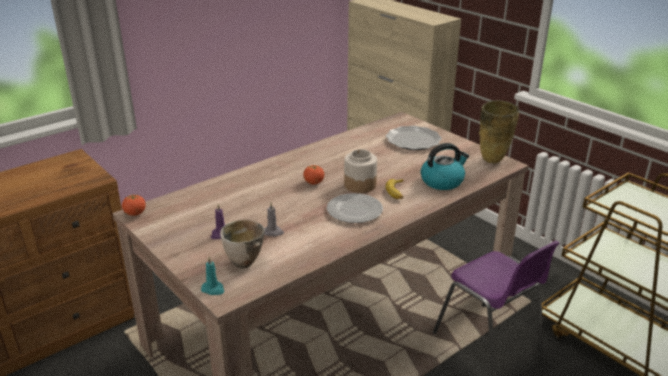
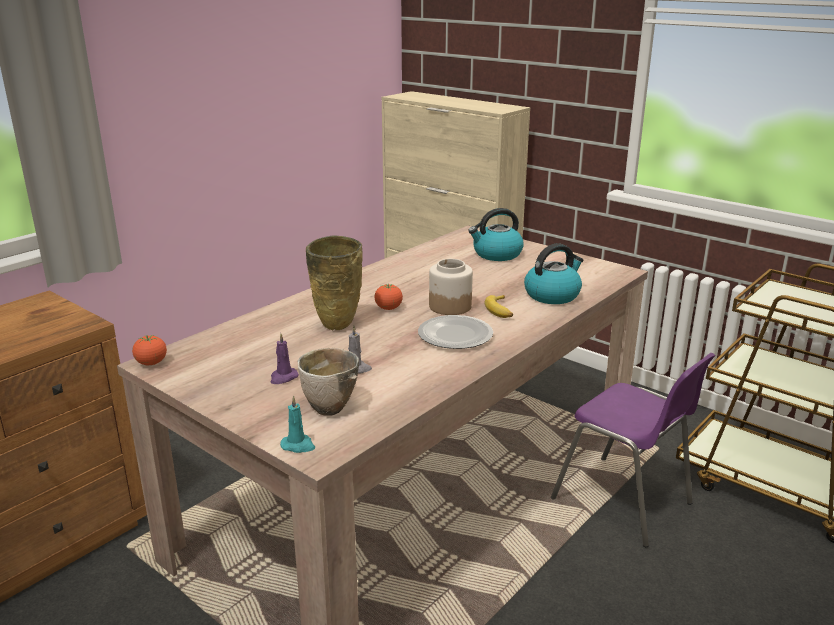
camera: 10 degrees left, 5 degrees down
(413, 140) = (496, 254): plate -> kettle
(492, 161) = (603, 269): beige vase -> beige vase (337, 327)

